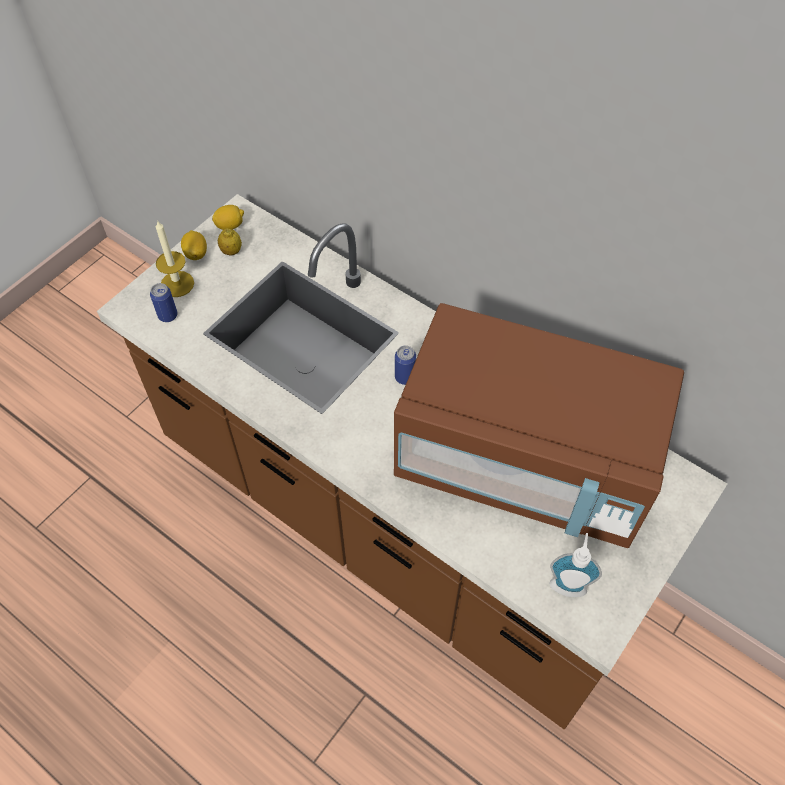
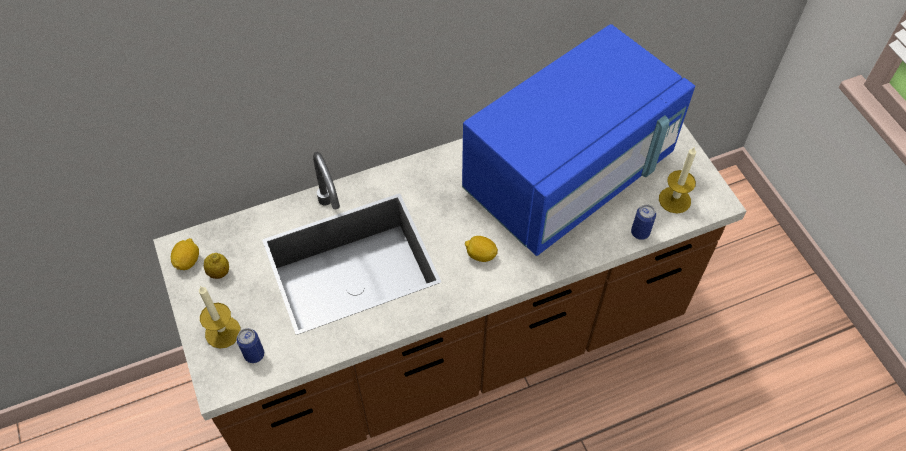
camera: 60 degrees left, 0 degrees up
(196, 253) = (198, 302): lemon -> lemon (480, 255)
(405, 377) = (445, 210): can -> can (640, 233)
(524, 464) = (568, 175): brown microwave -> blue microwave
(568, 583) = (674, 200): soap dispenser -> candle

